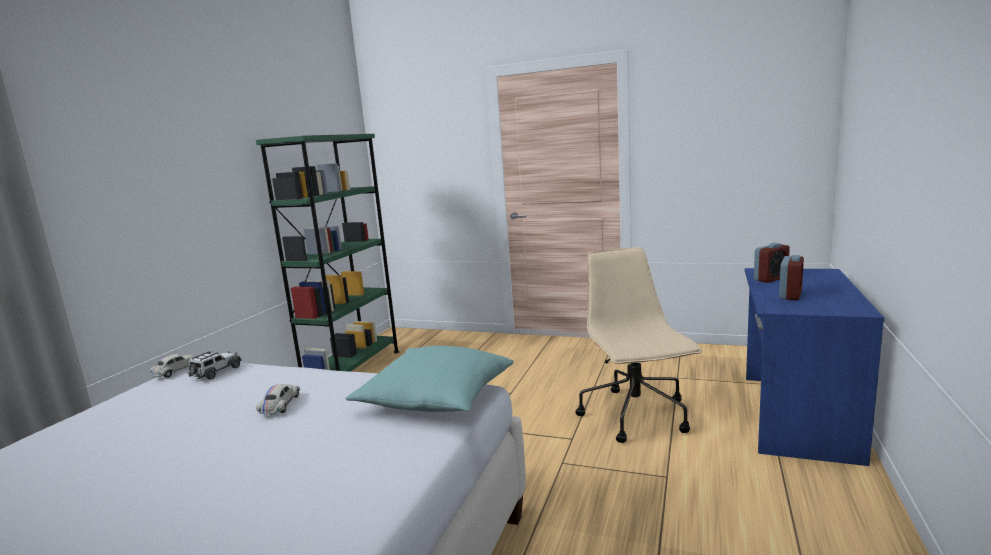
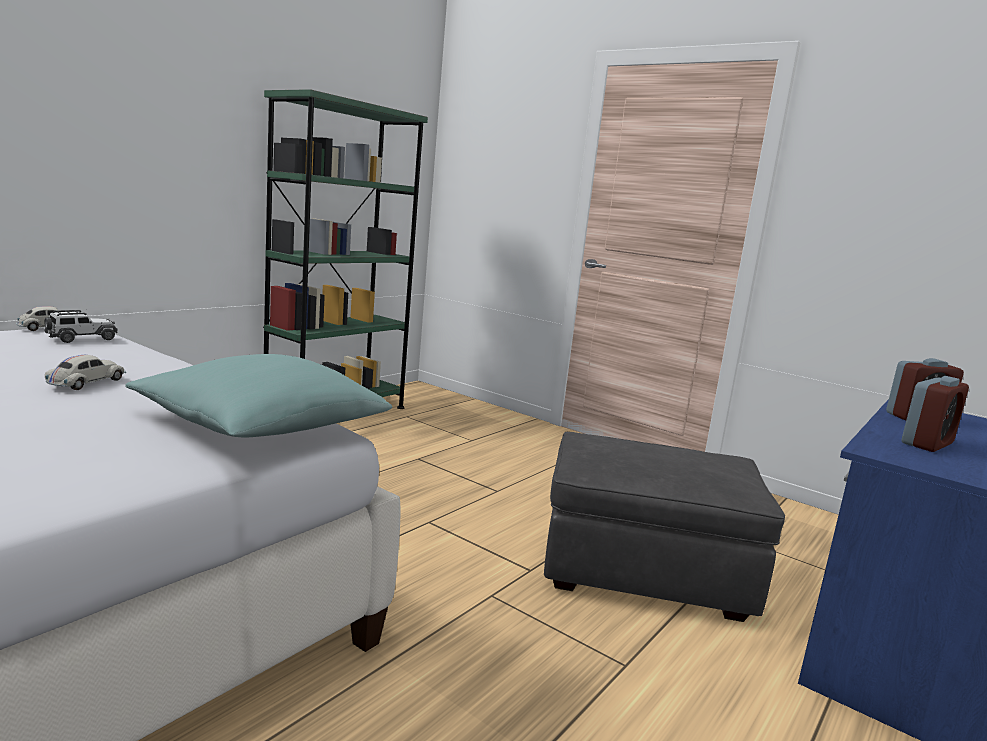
camera: 15 degrees right, 0 degrees up
(636, 416) = (644, 571): beige office chair -> grey ottoman

